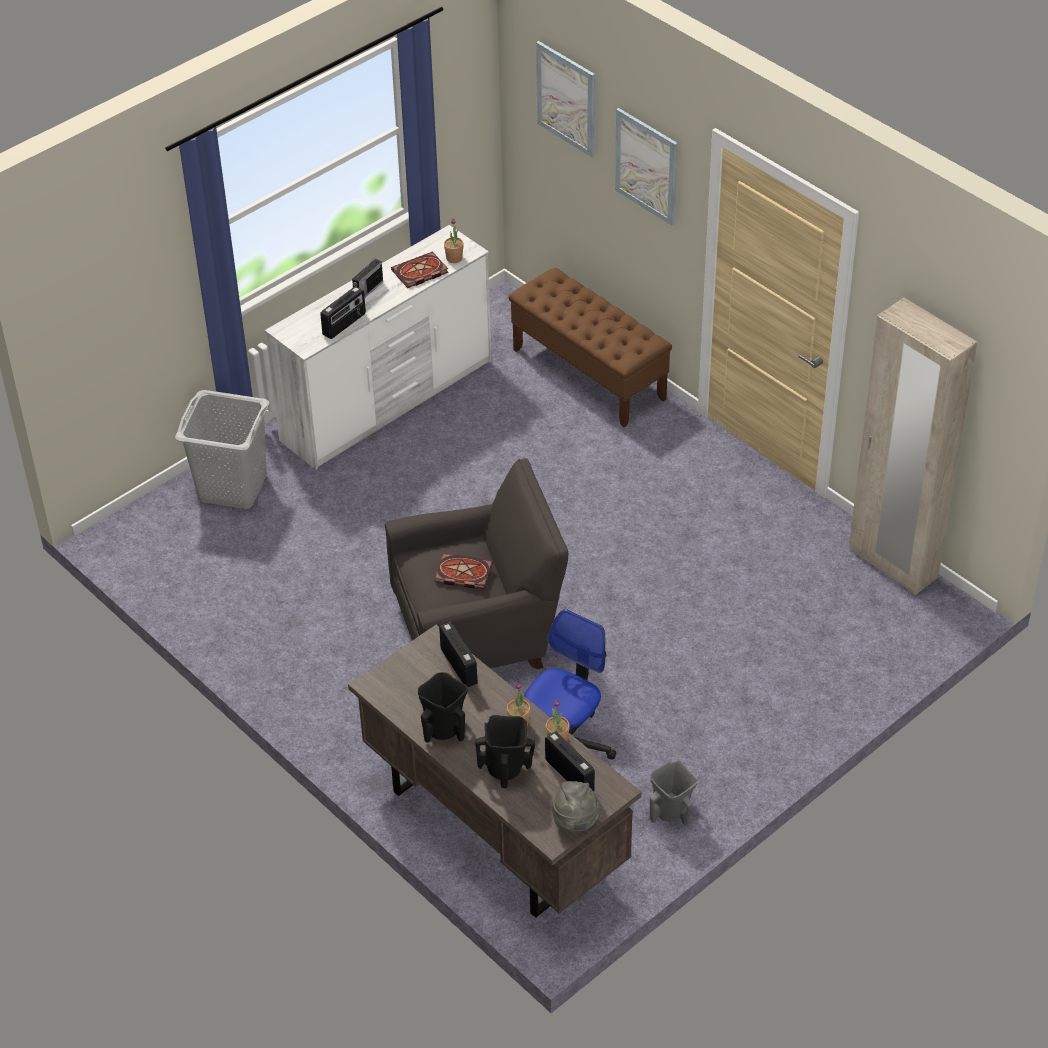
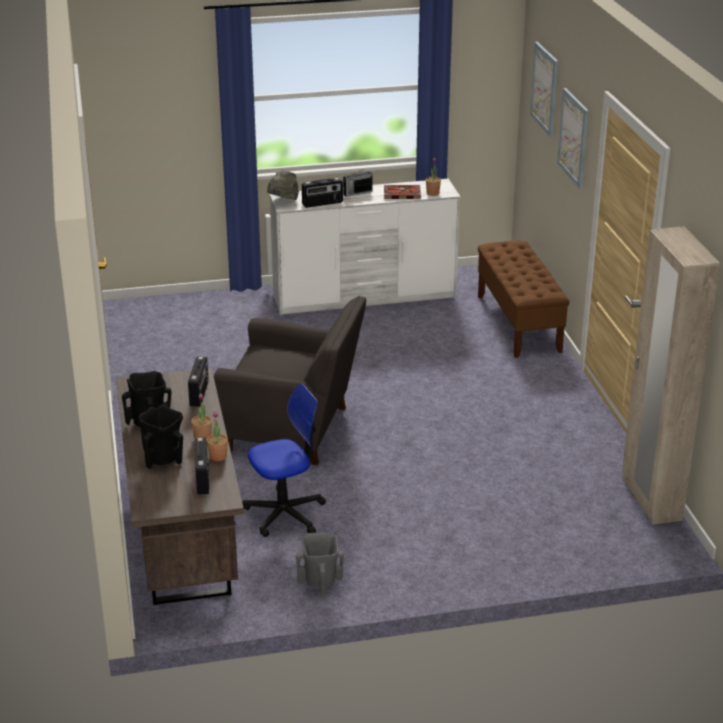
camera: 30 degrees right, 15 degrees down
(232, 487) = (219, 307): grey laundry basket -> none
(462, 573) = (279, 364): book -> none
(575, 823) = (174, 507): grey hat -> grey hat (283, 201)

